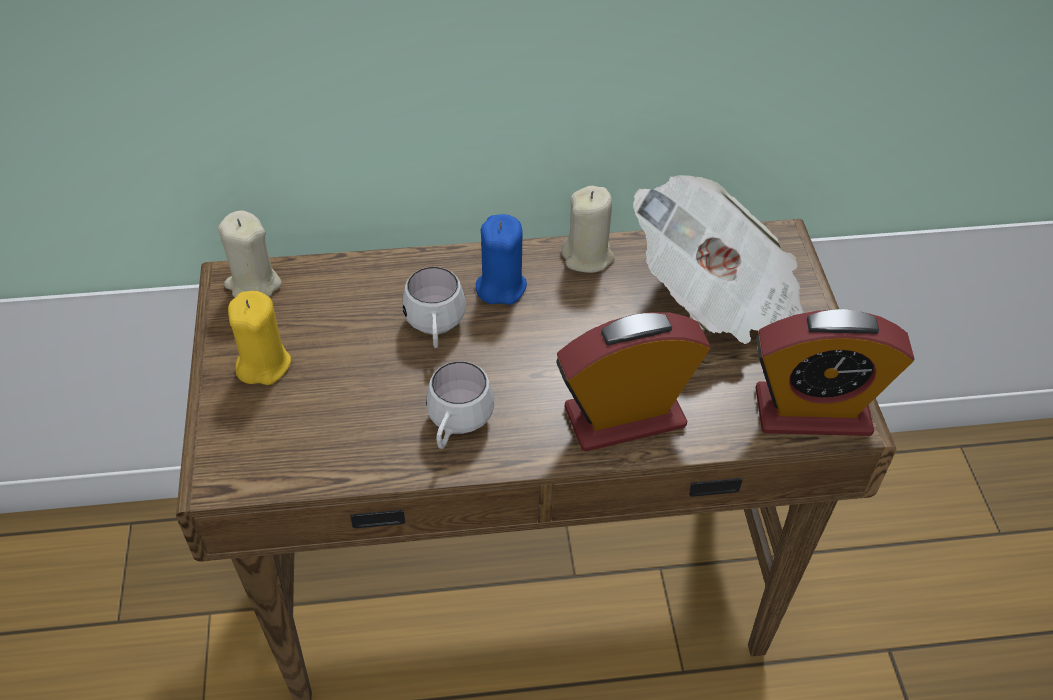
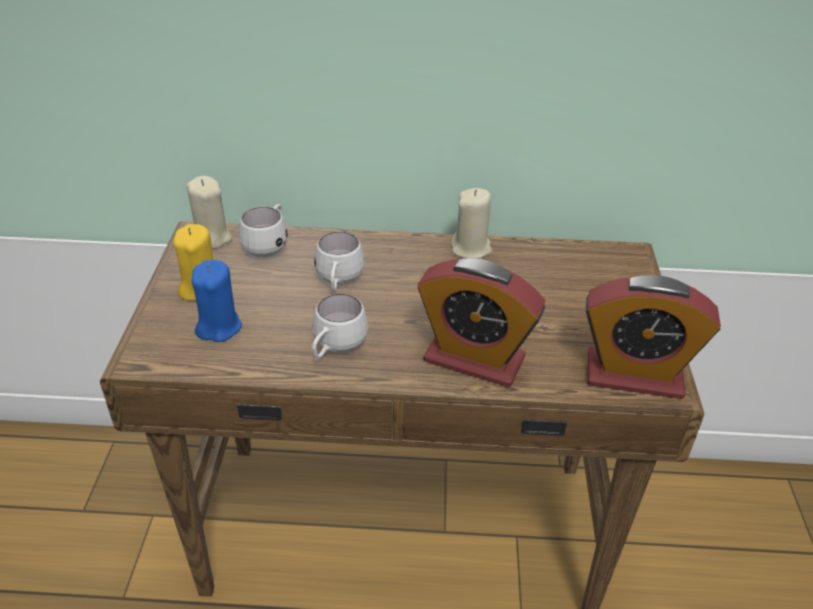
camera: 10 degrees right, 10 degrees down
(332, 285) = (269, 245): none -> white mug
(500, 286) = (397, 260): blue candle -> blue candle (219, 327)
(625, 417) = (474, 359): alarm clock -> alarm clock turned 150 degrees counterclockwise
(720, 301) = (571, 289): newspaper -> none

